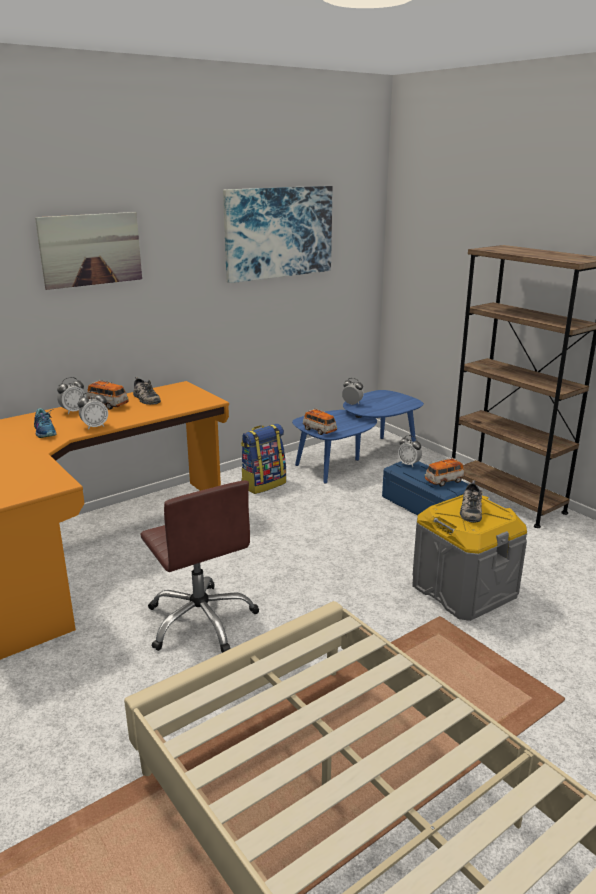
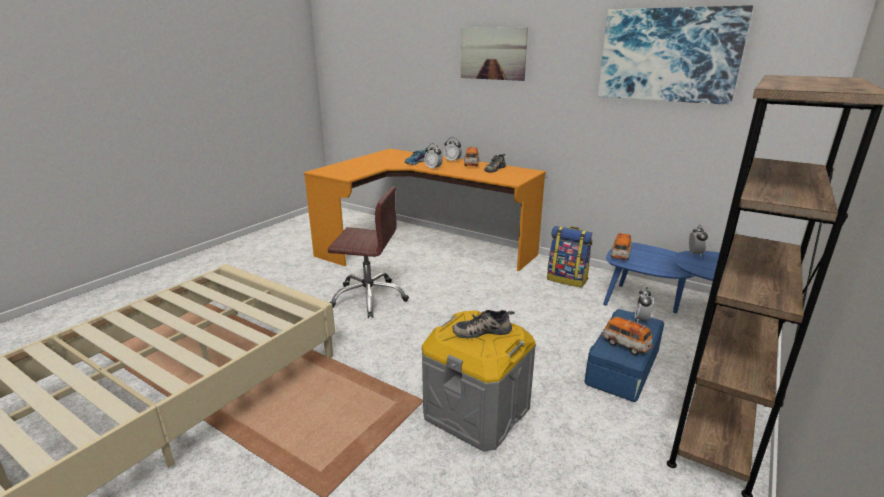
camera: 70 degrees right, 0 degrees up
(201, 620) = (369, 298): brown office chair -> brown office chair turned 120 degrees counterclockwise

